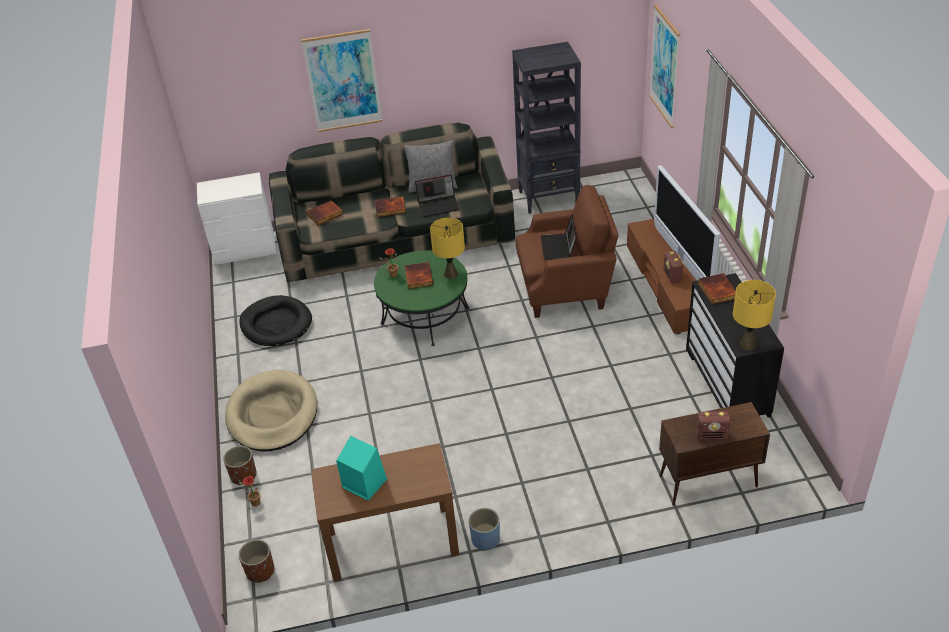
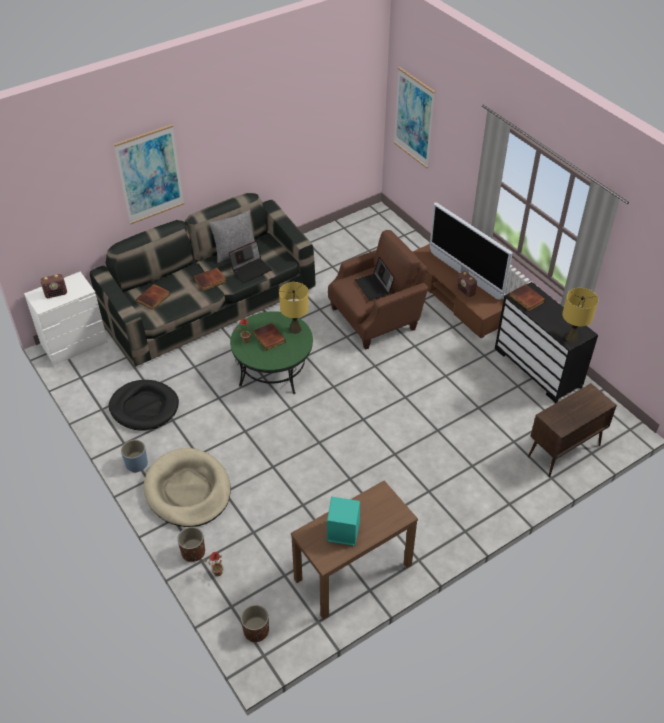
camera: 25 degrees left, 5 degrees up
(485, 539) = (425, 546): blue planter -> blue planter (136, 464)
(549, 198) = (321, 242): black bookcase -> none
(711, 435) = (578, 417): radio -> radio (56, 294)

